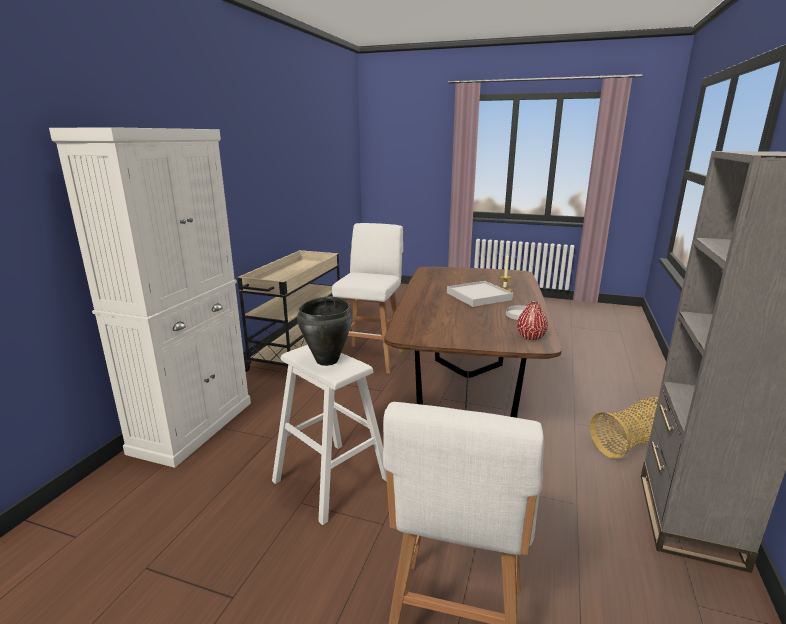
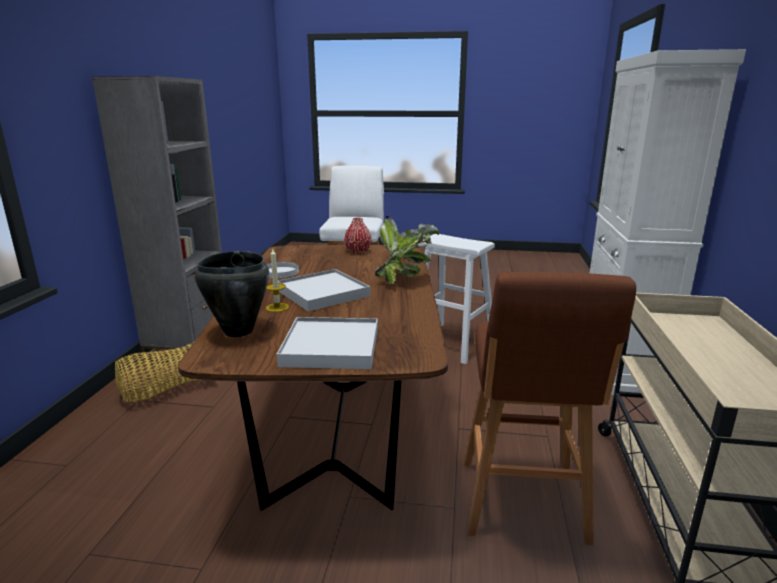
camera: 170 degrees right, 0 degrees up
(327, 360) = (453, 241): black cooking pot -> black cooking pot (238, 331)
(371, 357) = (522, 504): white stool -> brown stool
(418, 303) = (404, 278): none -> potted plant
(467, 273) = (331, 347): none -> white tray
(530, 337) = (287, 254): red vase -> red vase (358, 251)

